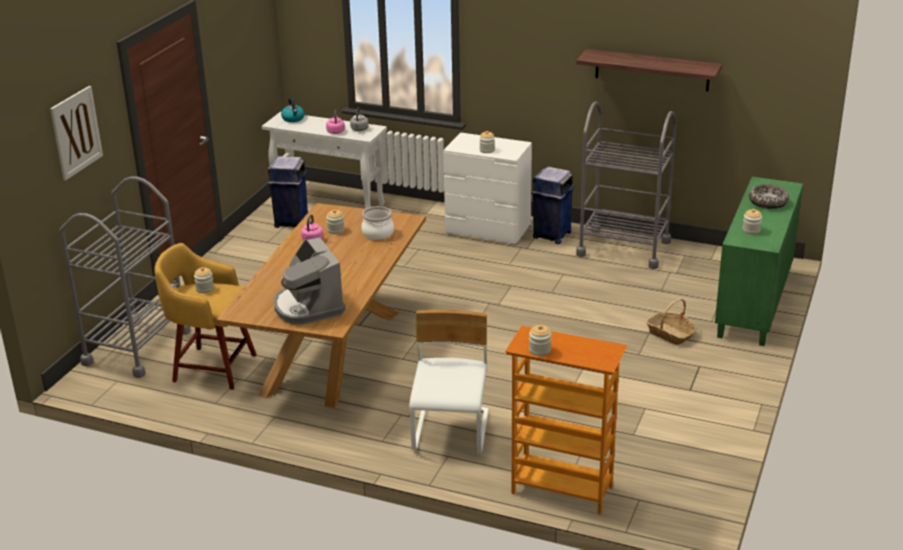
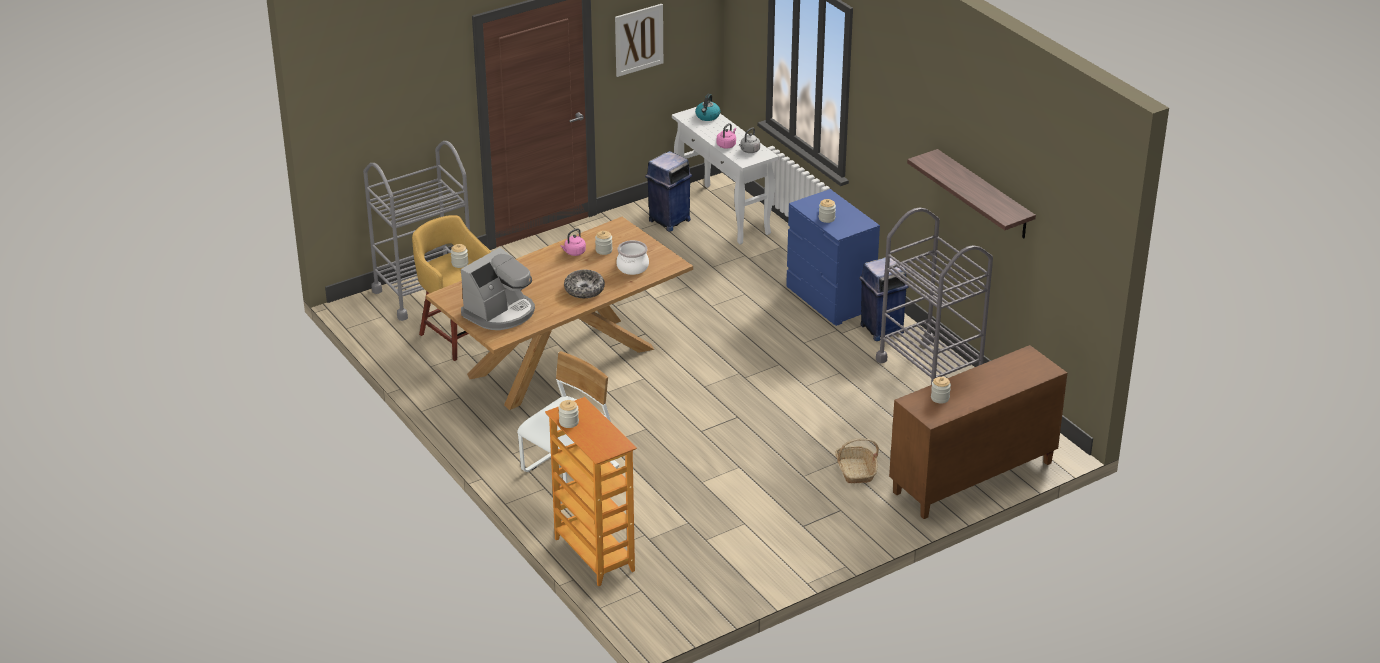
camera: 35 degrees right, 5 degrees up
(76, 132) = (403, 90): picture -> picture (638, 39)
(308, 307) = (500, 313): coffee machine -> coffee machine turned 150 degrees counterclockwise
(488, 230) = (830, 300): white dresser -> blue dresser
(754, 305) = (972, 478): green cabinet -> brown cabinet
(768, 202) = (1001, 377): bowl -> bowl (584, 289)

